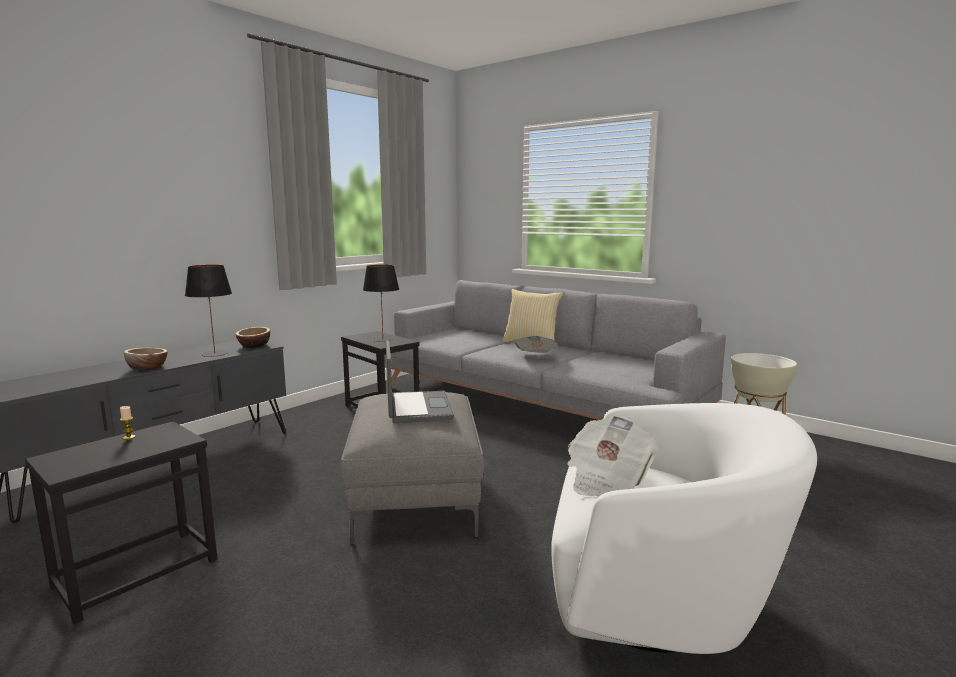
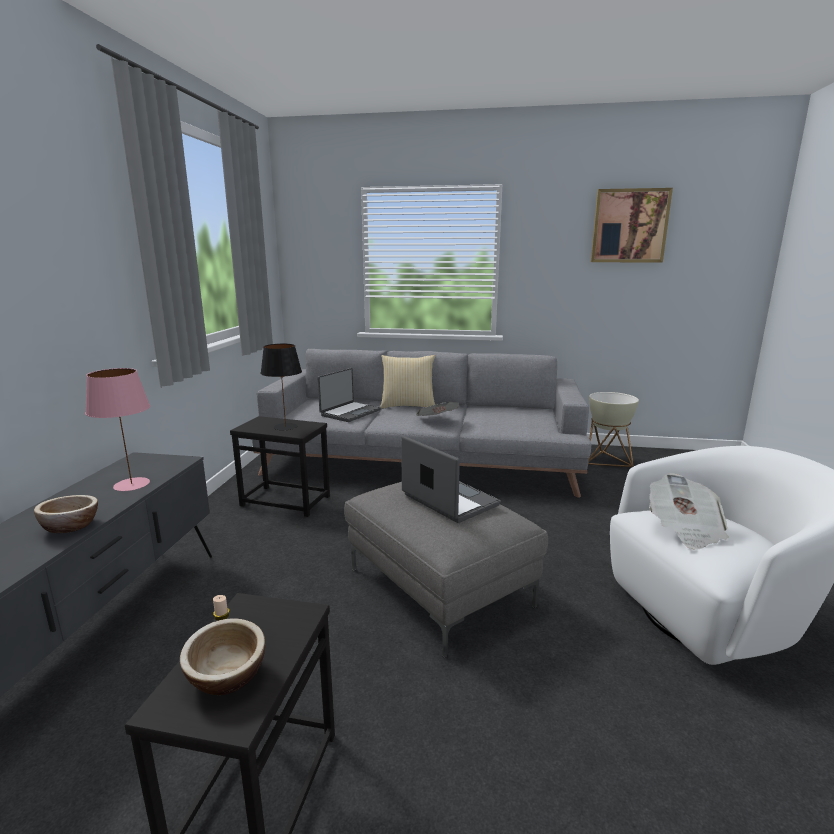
camera: 30 degrees left, 5 degrees up
(215, 354) = (132, 484): black table lamp -> pink table lamp
(254, 345) = (163, 462): bowl -> bowl (227, 675)
(468, 341) = (349, 412): none -> laptop
(810, 148) = (629, 226): none -> picture

